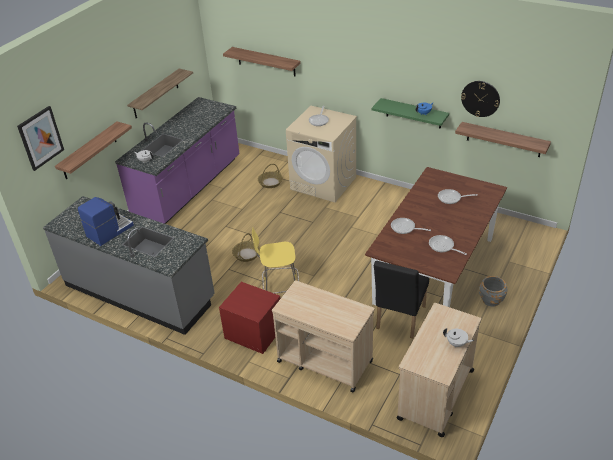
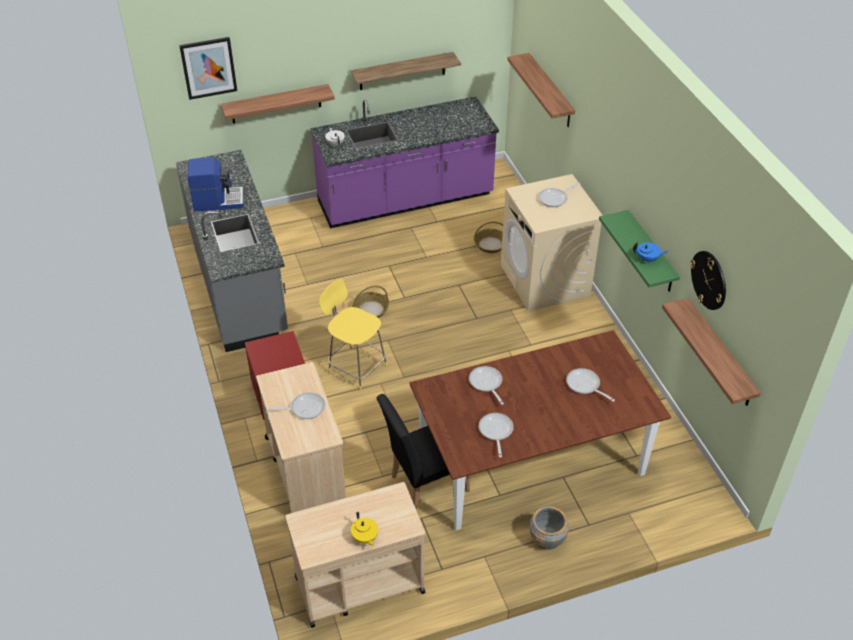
camera: 40 degrees right, 5 degrees up
(326, 306) = (304, 408): none -> frying pan
(456, 344) = (365, 538): white teapot -> yellow teapot

